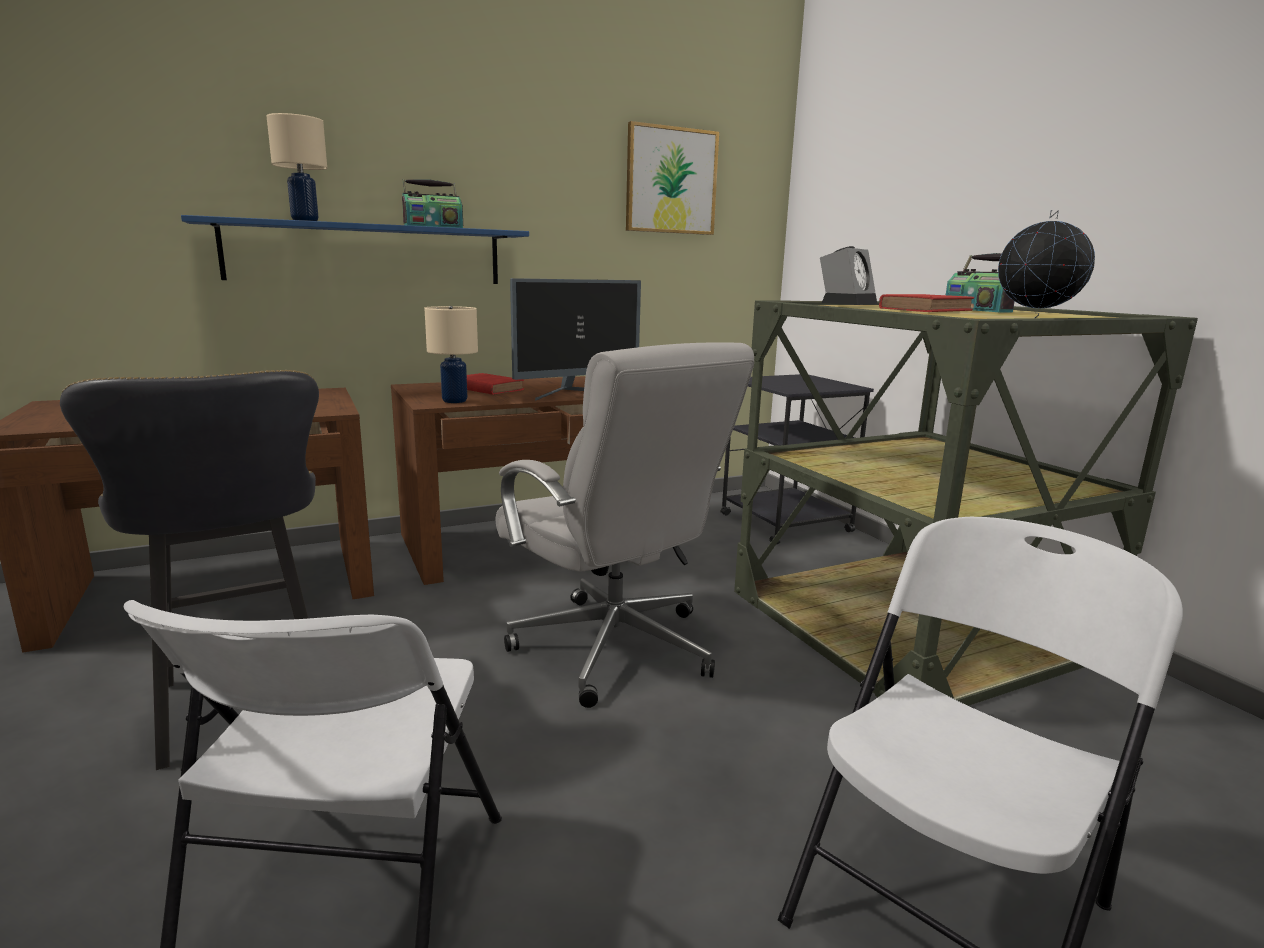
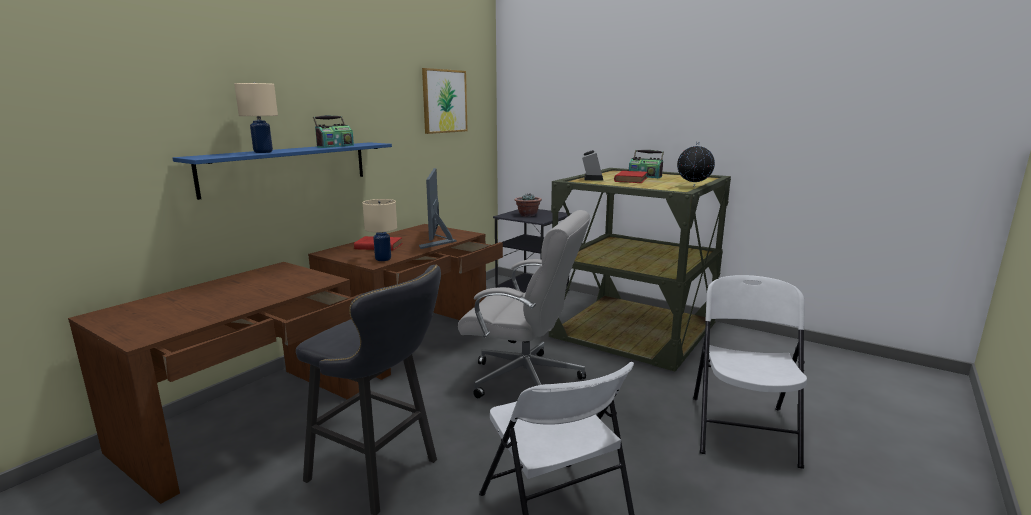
camera: 30 degrees left, 0 degrees up
(575, 394) = (437, 241): monitor -> monitor turned 150 degrees clockwise
(786, 382) = (527, 215): none -> potted plant

